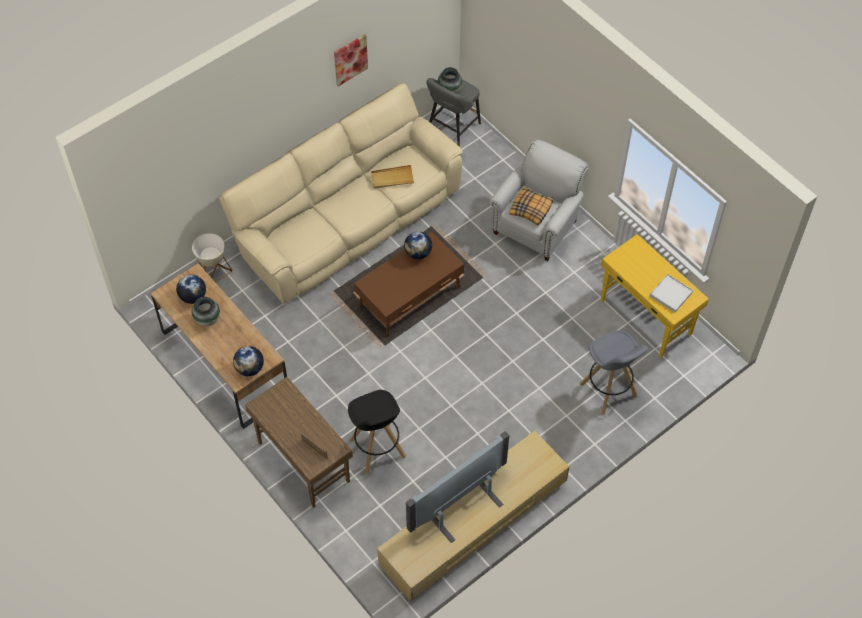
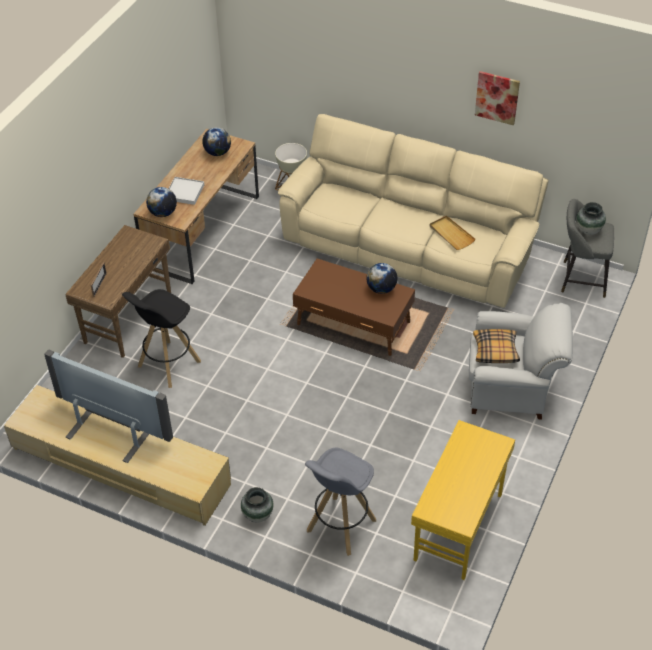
camera: 65 degrees right, 10 degrees down
(207, 319) = (199, 169): vase -> vase (258, 515)
(671, 294) = (452, 498): white tray -> white tray (185, 192)

